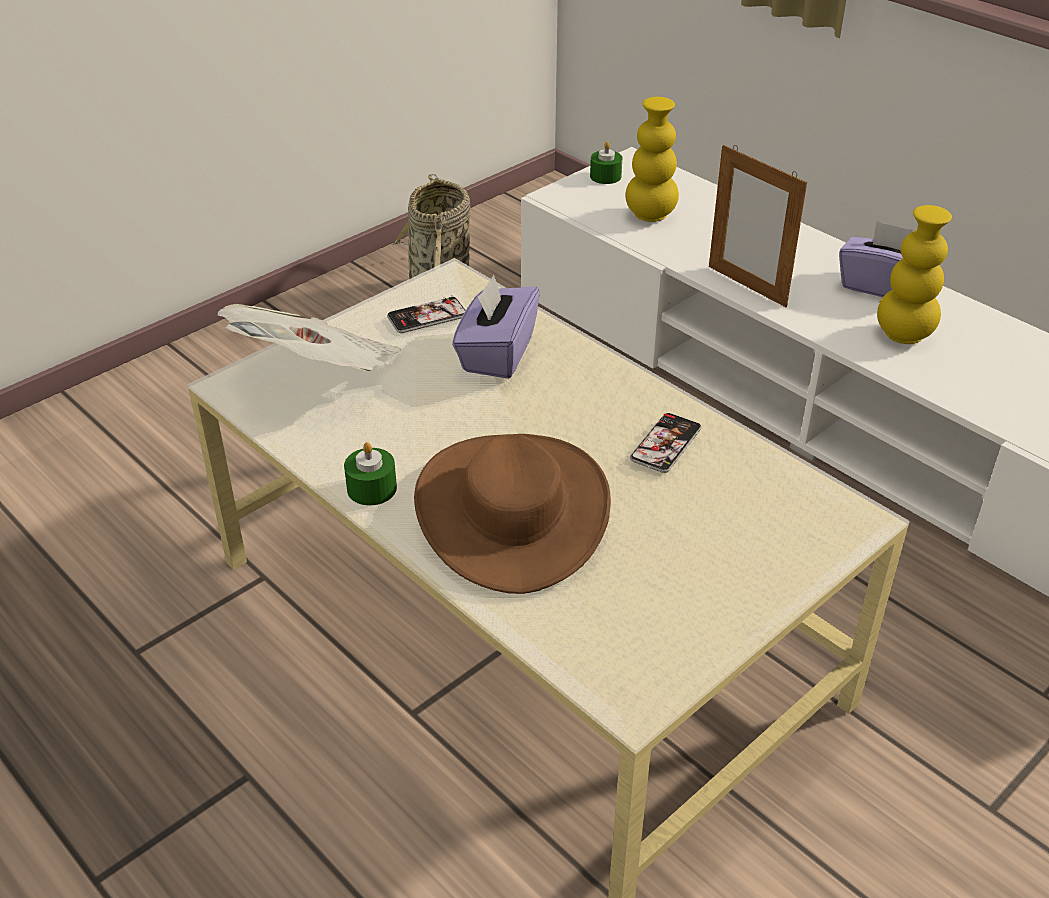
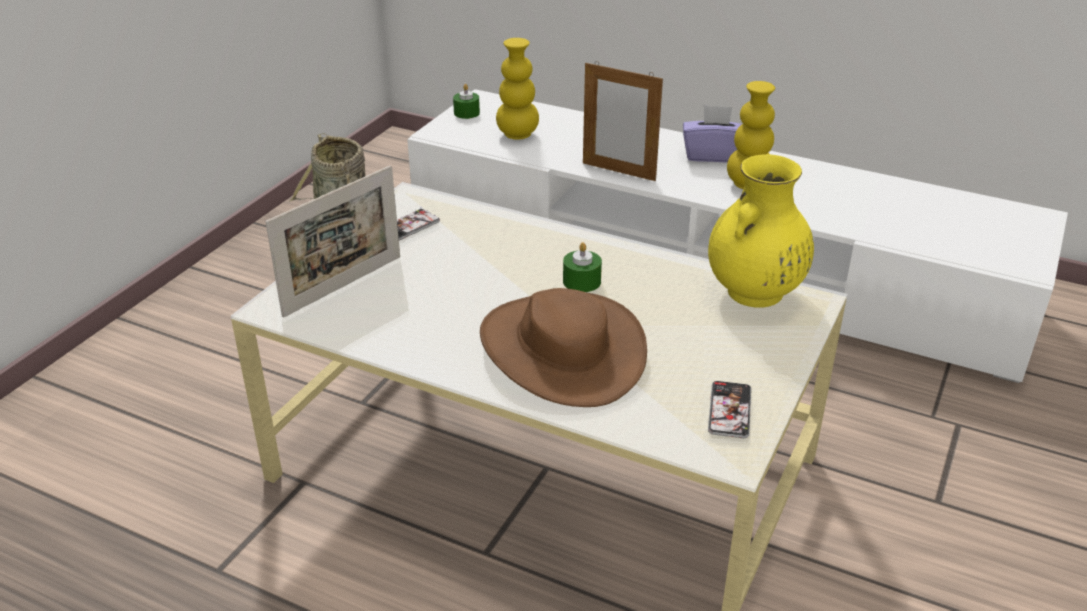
camera: 20 degrees left, 5 degrees down
(319, 374) = (343, 286): newspaper -> picture frame
(371, 488) = (440, 358): green candle -> green candle (581, 281)
(496, 353) = (480, 243): purple tissue box -> none
(666, 444) = (648, 279): phone -> phone (729, 410)
(787, 492) = (754, 293): none -> yellow vase

